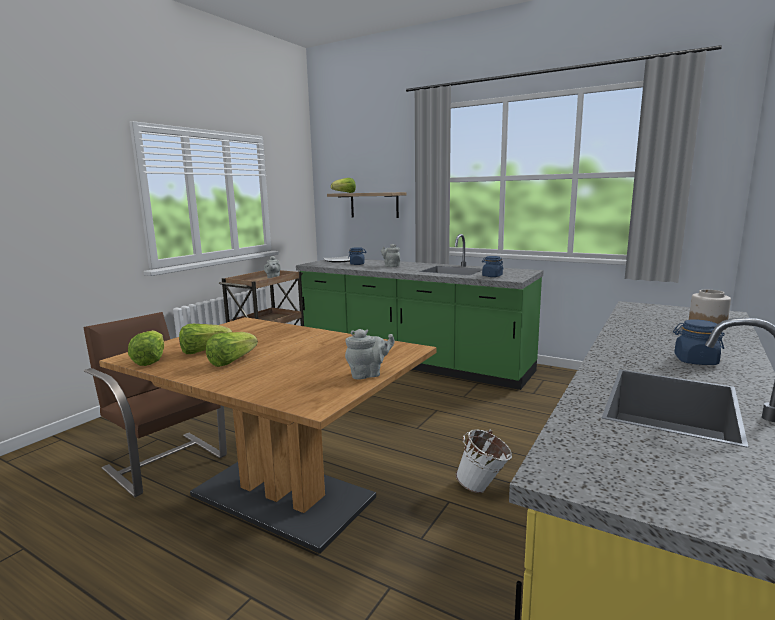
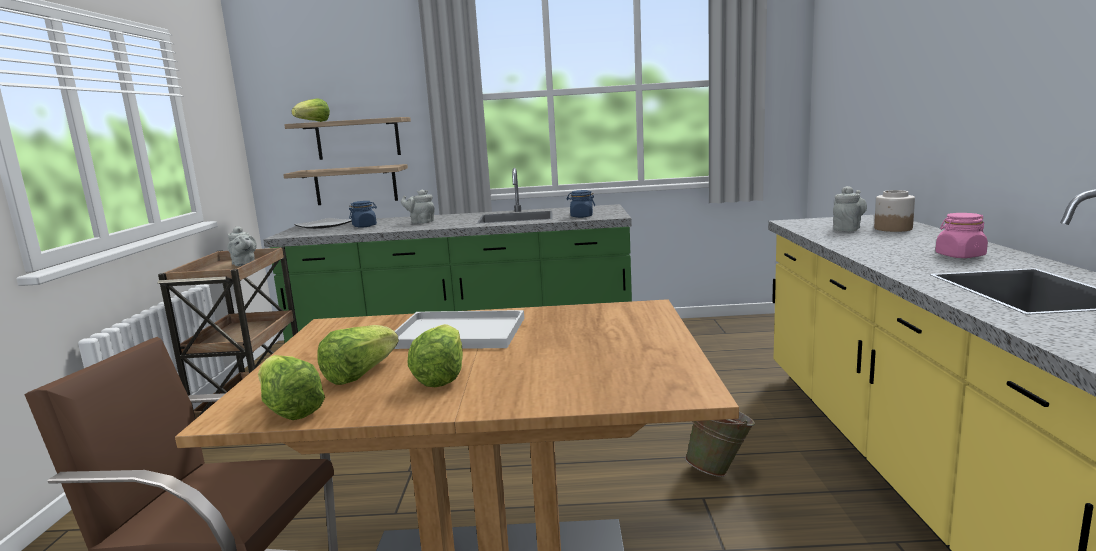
camera: 30 degrees left, 0 degrees up
(287, 340) = (461, 332): none -> white tray
(368, 374) = (667, 344): grey teapot -> grey teapot (847, 229)
(370, 236) = (356, 185): none -> shelf
(483, 488) = (719, 470): white bucket -> green bucket
(695, 361) = (959, 255): blue jar -> pink jar

